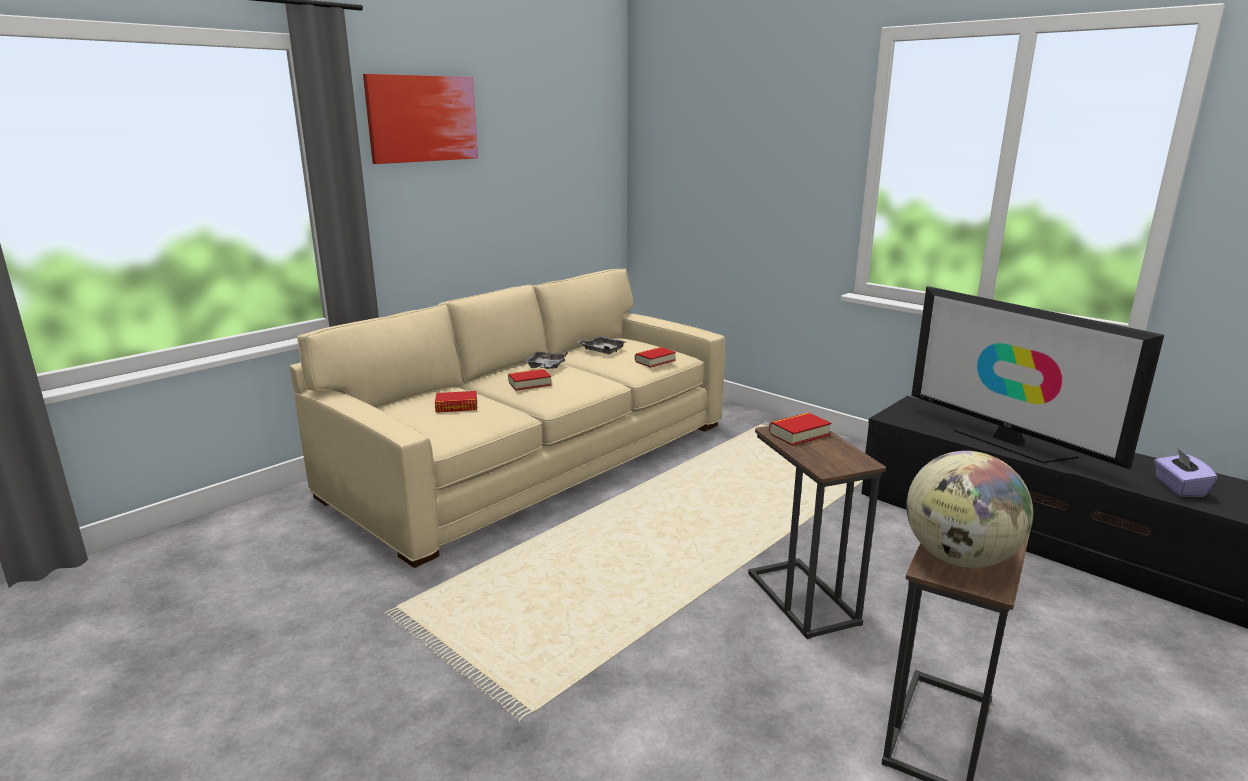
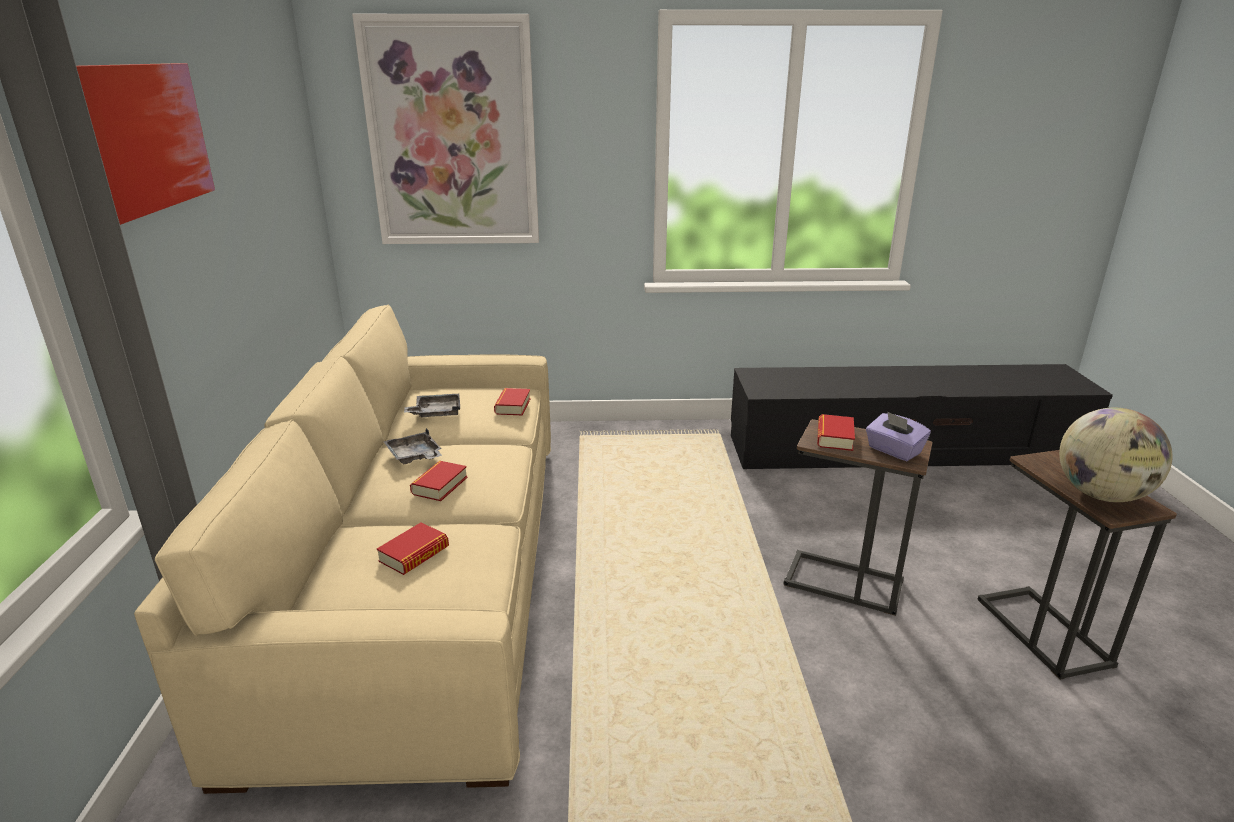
camera: 45 degrees left, 5 degrees up
(710, 141) = (452, 134): none -> picture
(1008, 442) = (853, 385): television -> none
(1179, 488) = (973, 384): purple tissue box -> purple tissue box (893, 451)

